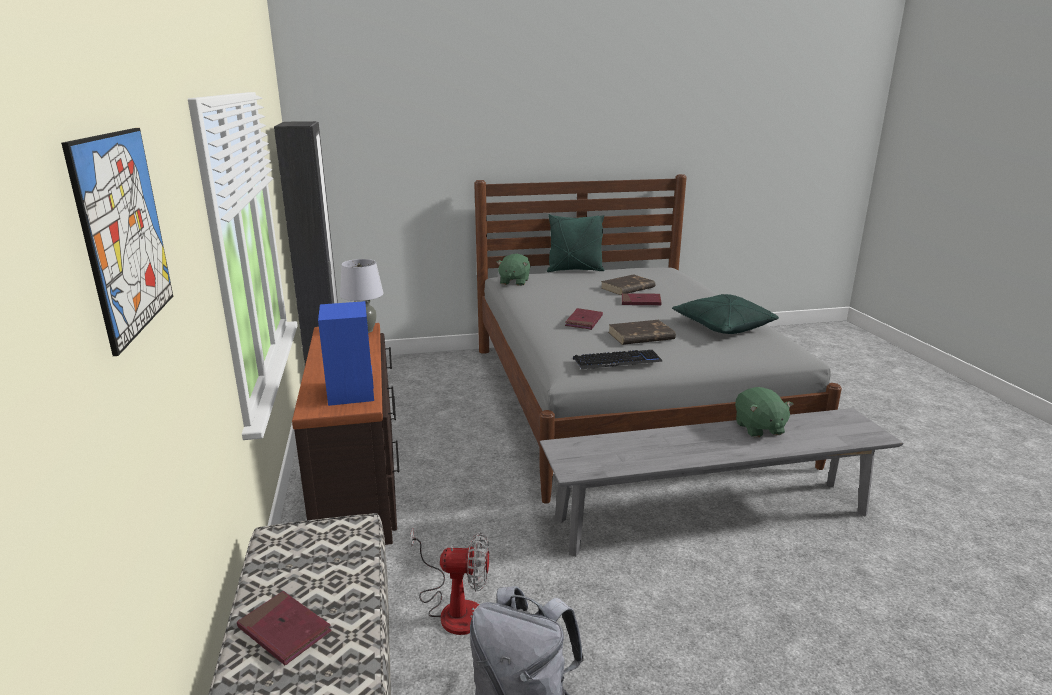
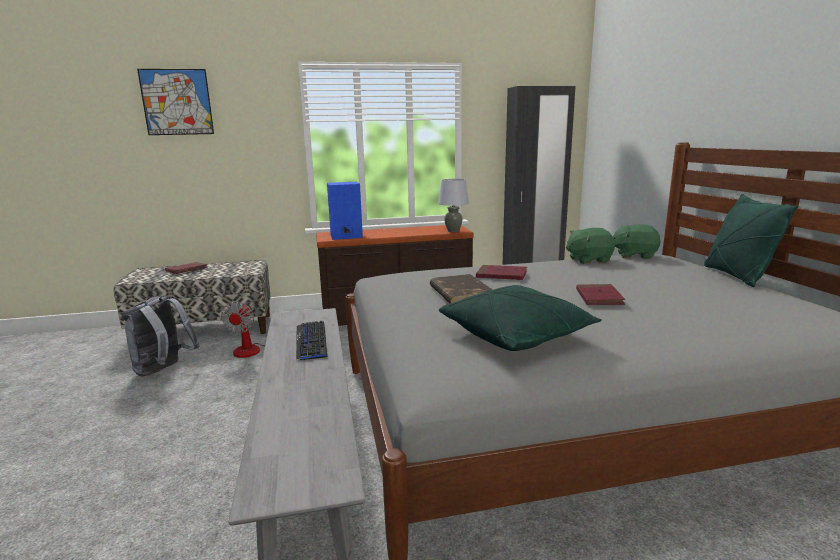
camera: 90 degrees right, 5 degrees down
(617, 361) = (391, 286): keyboard -> keyboard (311, 341)
(627, 288) = (662, 293): brown book -> none
(759, 428) = (321, 398): green plush toy -> green plush toy (588, 260)

